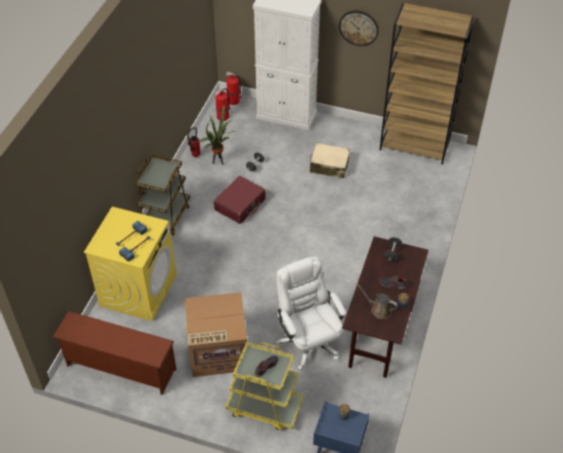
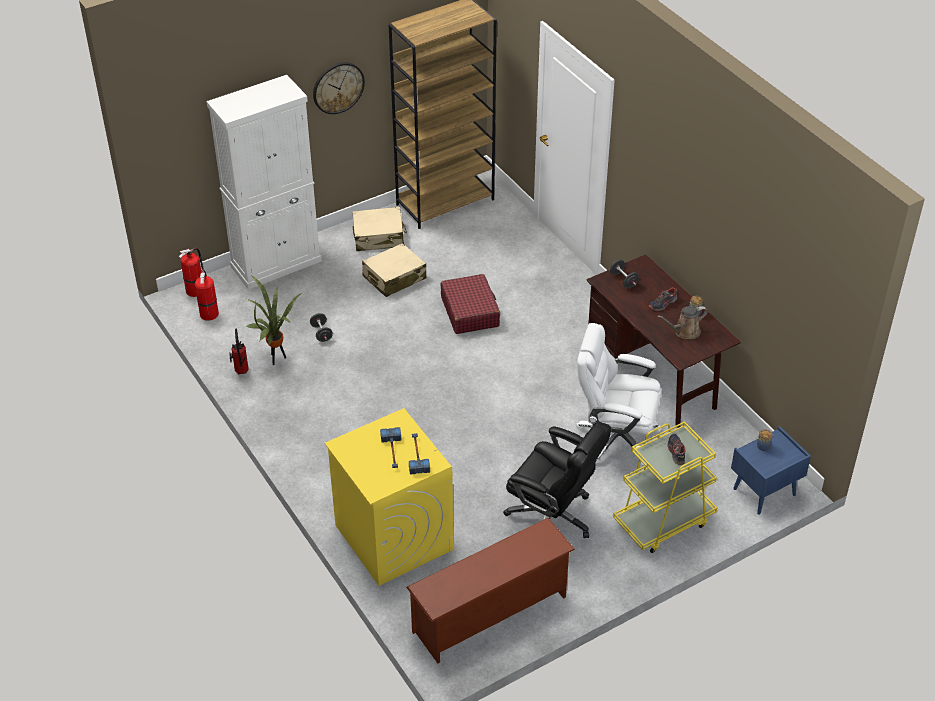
camera: 50 degrees left, 5 degrees down
(165, 218) = (309, 453): brown cart -> none
(217, 351) = (553, 517): cardboard box -> black office chair
(240, 204) = (365, 379): red suitcase -> red suitcase (470, 311)
(353, 139) = (379, 237): none -> beige suitcase

